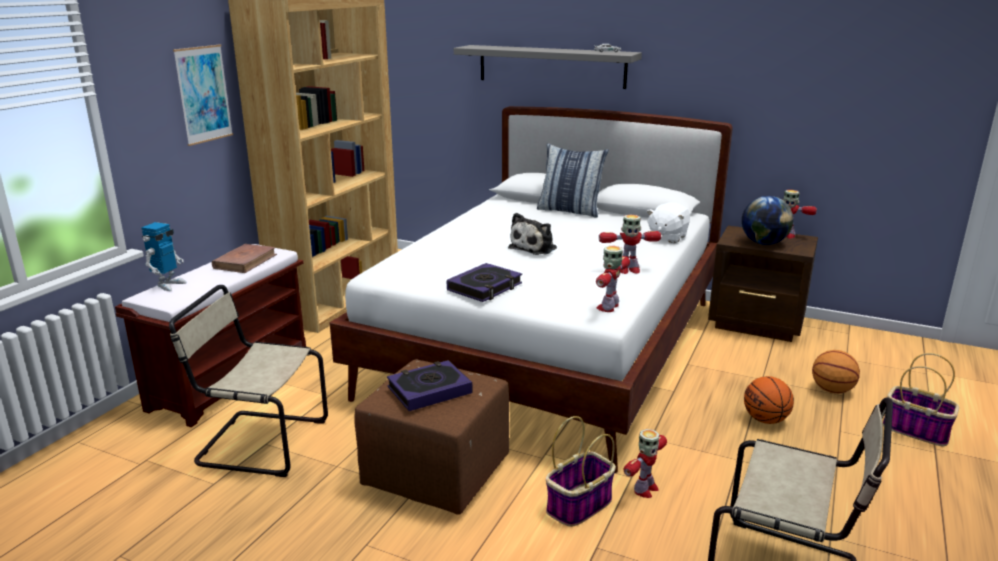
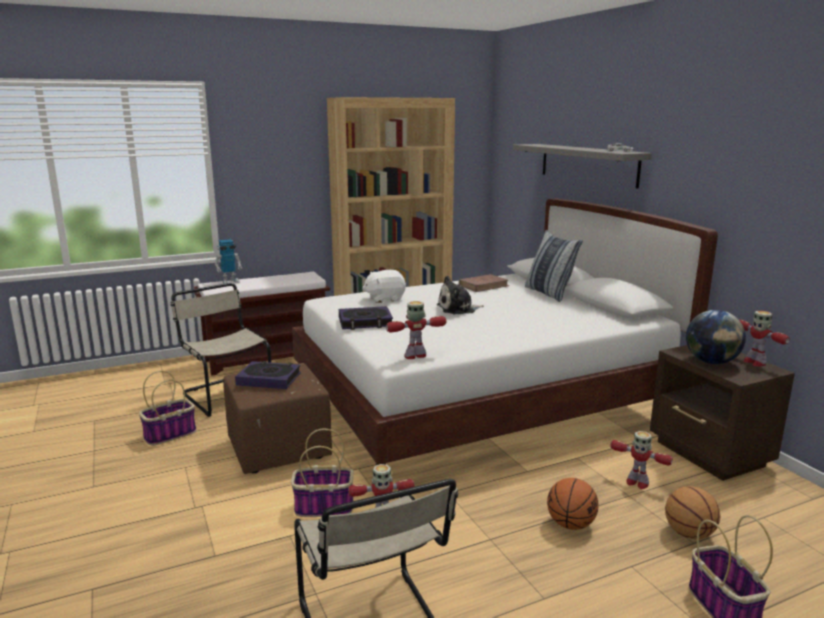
camera: 40 degrees right, 5 degrees down
(203, 94) = (297, 163): picture -> none
(245, 261) = (288, 279): brown book -> brown book (483, 286)
(274, 519) = (170, 434): none -> basket
(628, 270) = (491, 339): toy robot -> toy robot (636, 482)
(667, 237) = (586, 327): white plush toy -> white plush toy (385, 299)

